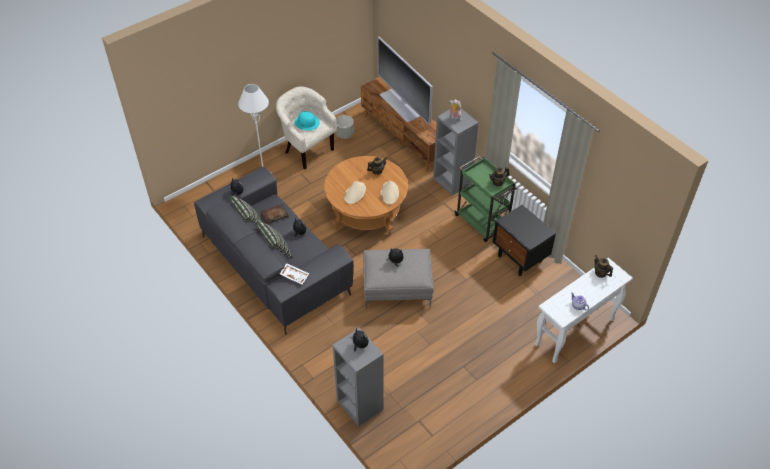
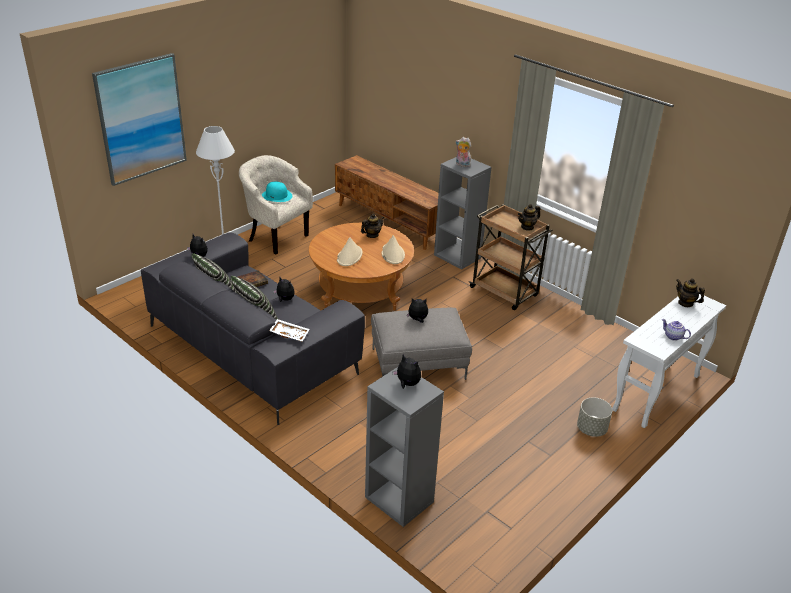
camera: 10 degrees left, 15 degrees down
(195, 80) = (141, 119): none -> picture
(344, 134) = (318, 221): grey planter -> grey planter (591, 429)
(400, 105) = (385, 177): television -> none
(482, 223) = (505, 292): green cart -> brown cart
(520, 258) = (562, 324): black nightstand -> none

